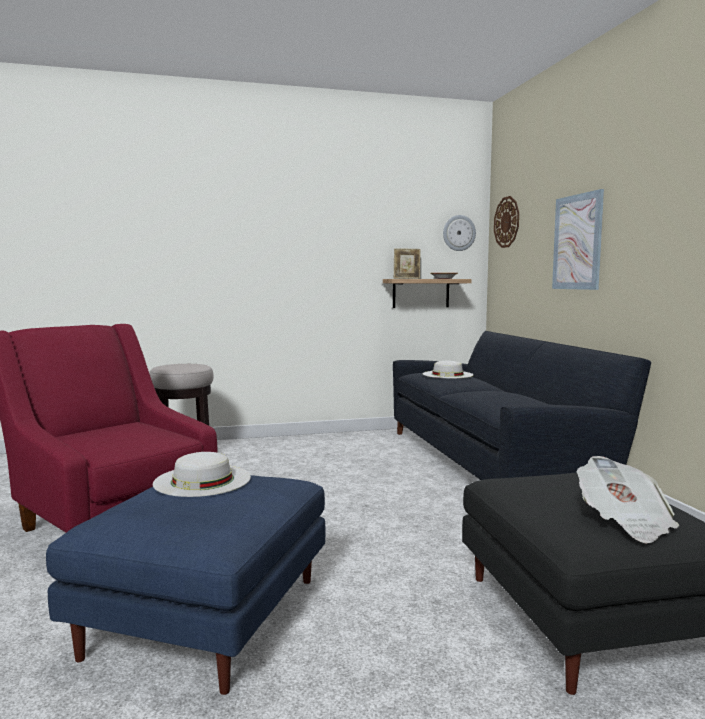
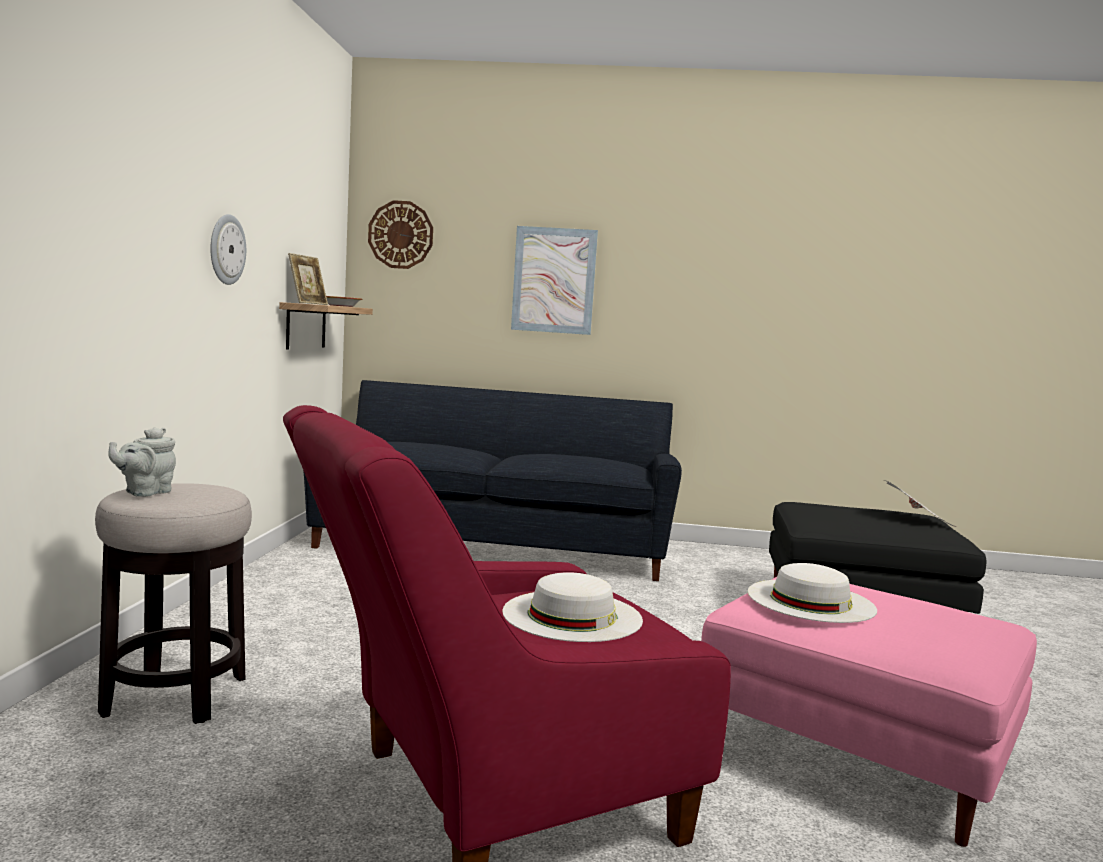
camera: 70 degrees left, 0 degrees up
(173, 364) = (145, 492): none -> grey teapot
(205, 618) = (859, 754): blue ottoman -> pink ottoman
(447, 374) = (415, 444): white hat -> white hat (572, 615)
(458, 233) = (331, 238): wall clock -> wall clock (226, 249)

